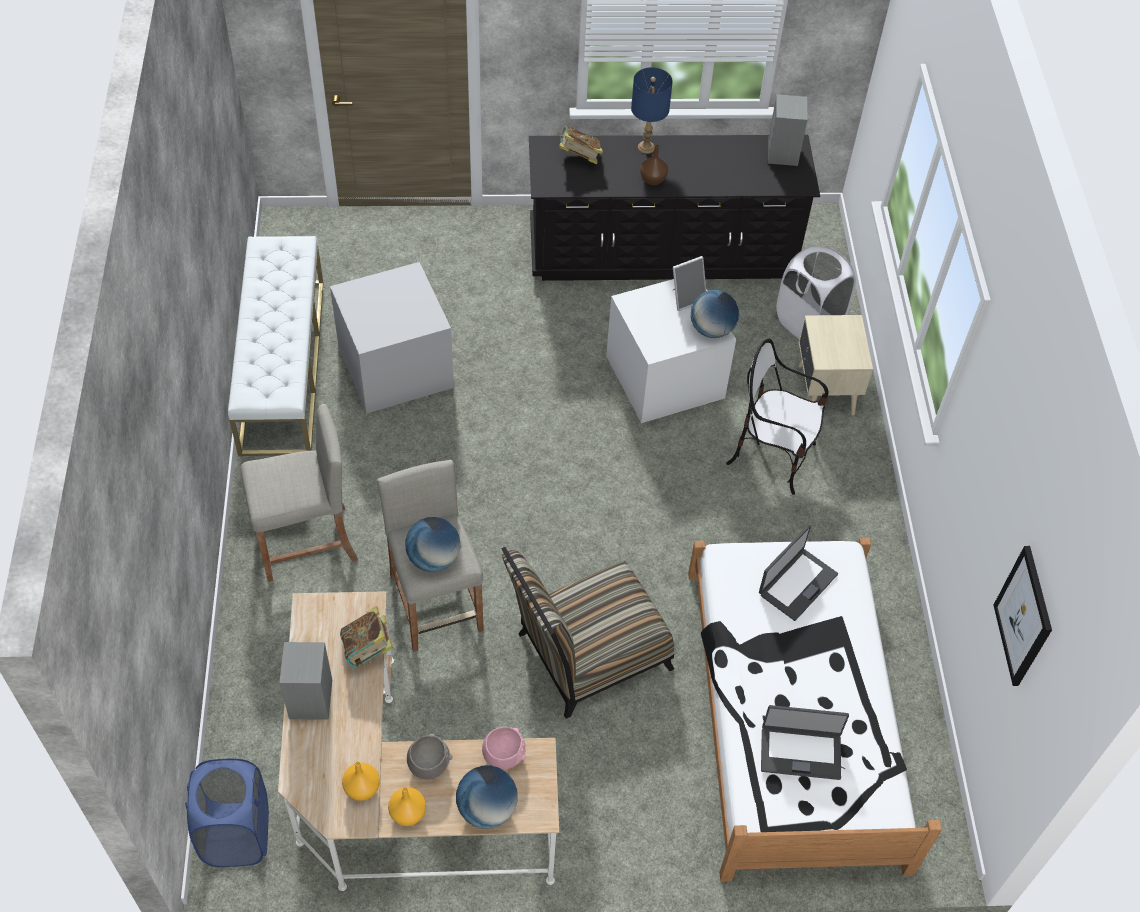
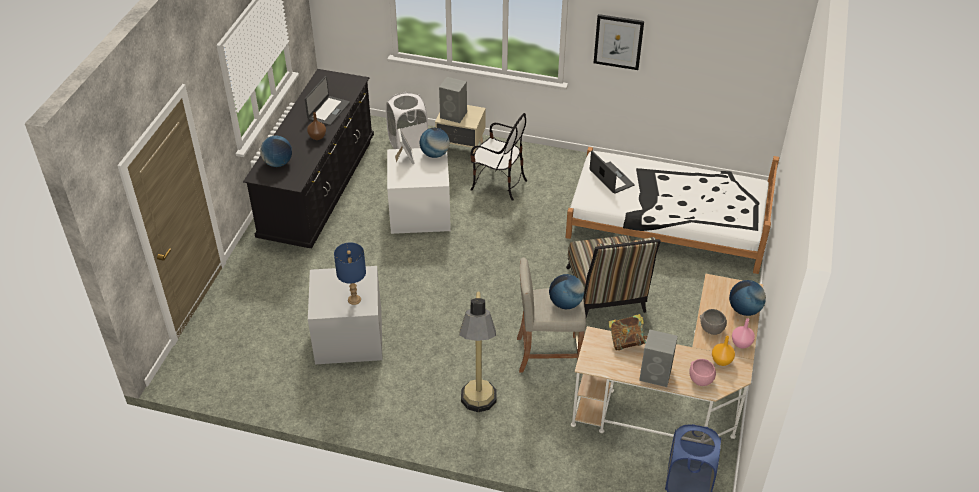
camera: 70 degrees left, 10 degrees down
(282, 365) = (316, 399): white bench -> none
(306, 543) = (478, 411): beige stool -> floor lamp
(407, 814) = (741, 344): orange vase -> pink vase
(504, 755) = (712, 296): pink bowl -> pink bowl (700, 379)
(579, 157) = (278, 163): book -> globe
(646, 147) = (287, 133): blue table lamp -> blue table lamp (354, 300)
(772, 456) = (498, 184): chair -> chair turned 105 degrees counterclockwise
(782, 153) = (327, 81): grey speaker -> grey speaker (454, 115)
(800, 752) = (714, 203): laptop -> laptop (328, 111)
(1024, 616) = (721, 55): picture -> picture (618, 41)

